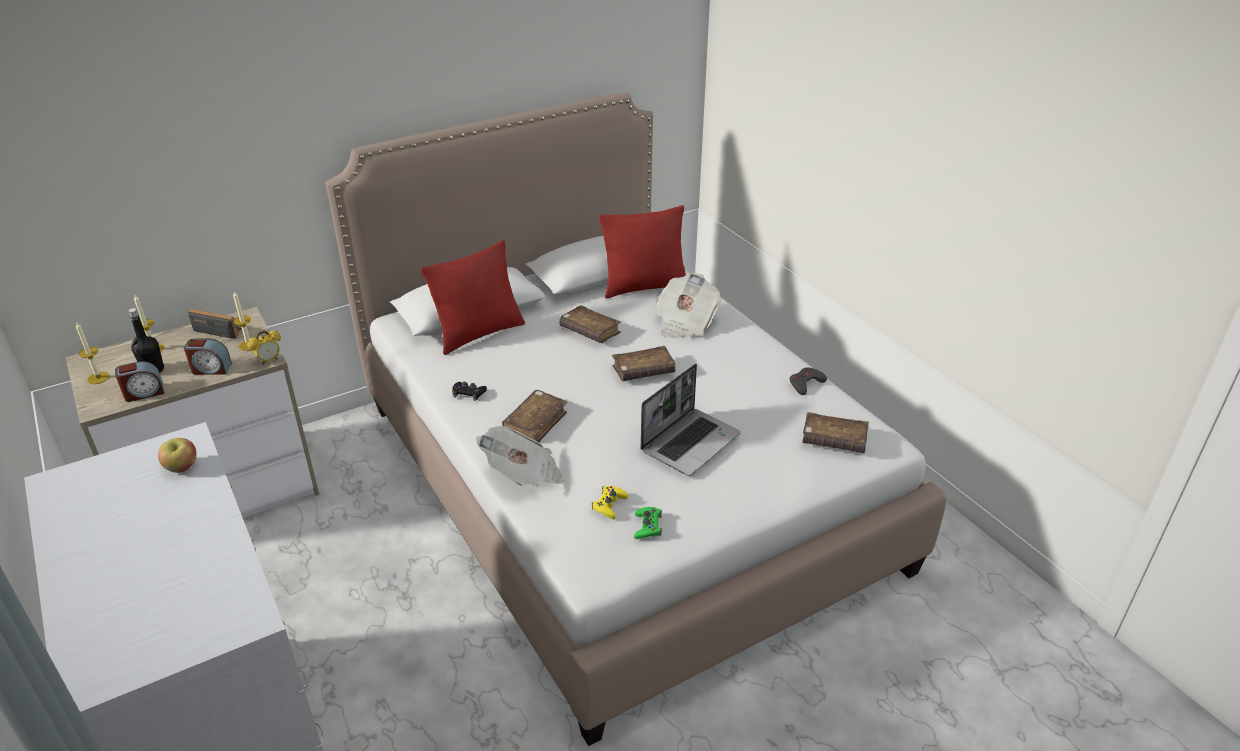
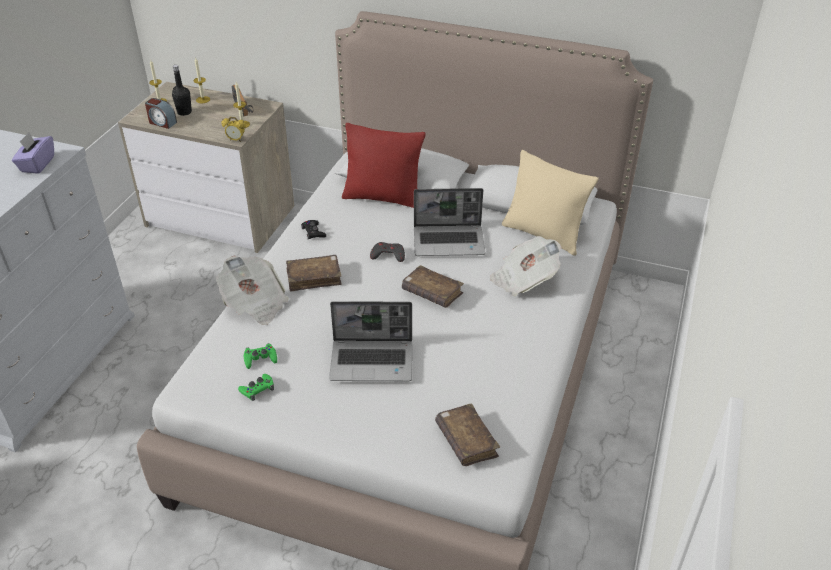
camera: 50 degrees right, 5 degrees up
(182, 467) = (37, 164): apple -> purple tissue box
(211, 369) = (206, 127): alarm clock -> none
(590, 331) = (449, 241): brown book -> laptop
(609, 505) = (260, 358): yellow game controller -> green game controller
(644, 287) = (543, 234): red pillow -> beige pillow
(805, 383) = (526, 387): grey game controller -> grey game controller (388, 255)

